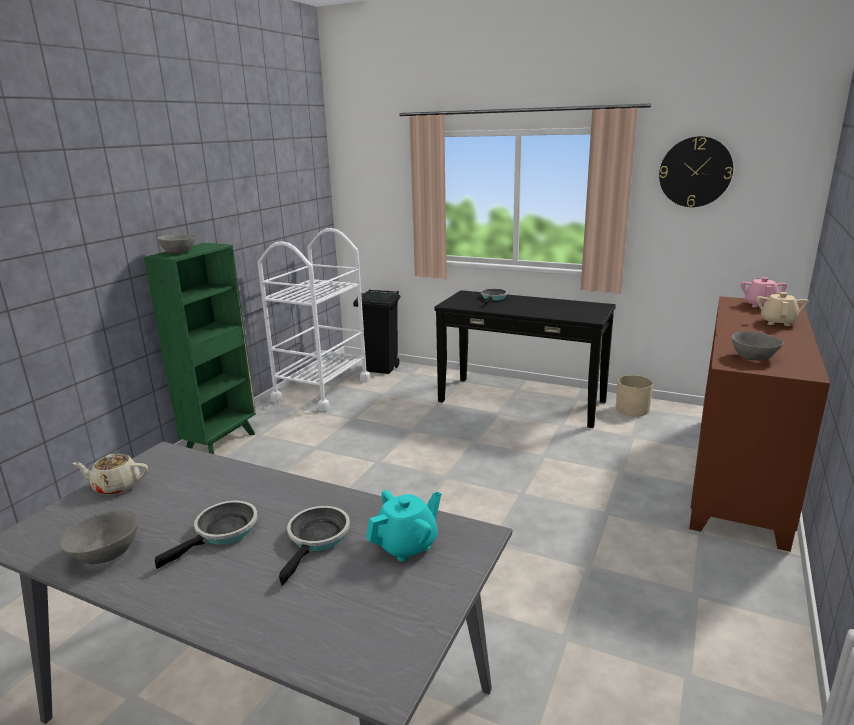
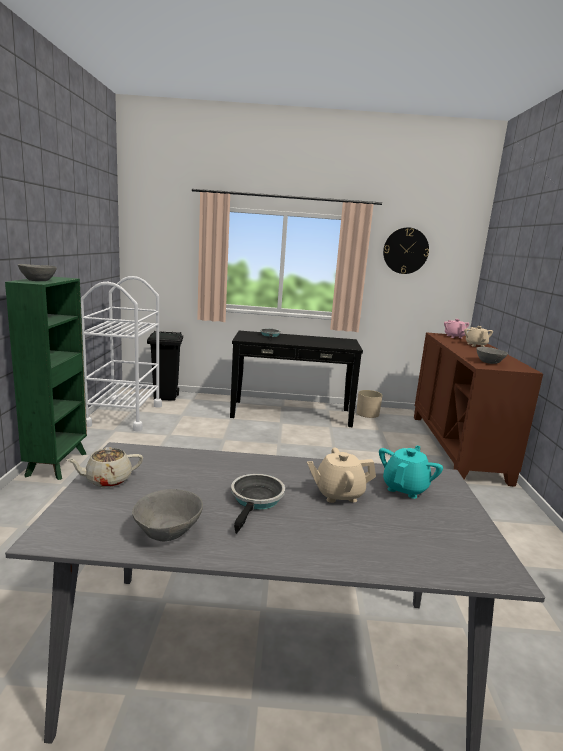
camera: 25 degrees left, 5 degrees down
(317, 539) = (338, 494): frying pan -> beige teapot

